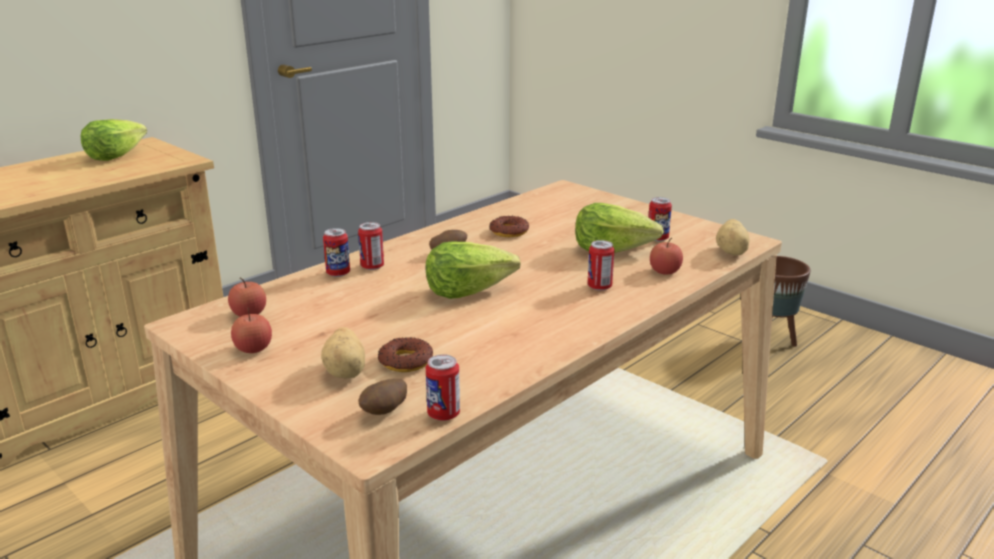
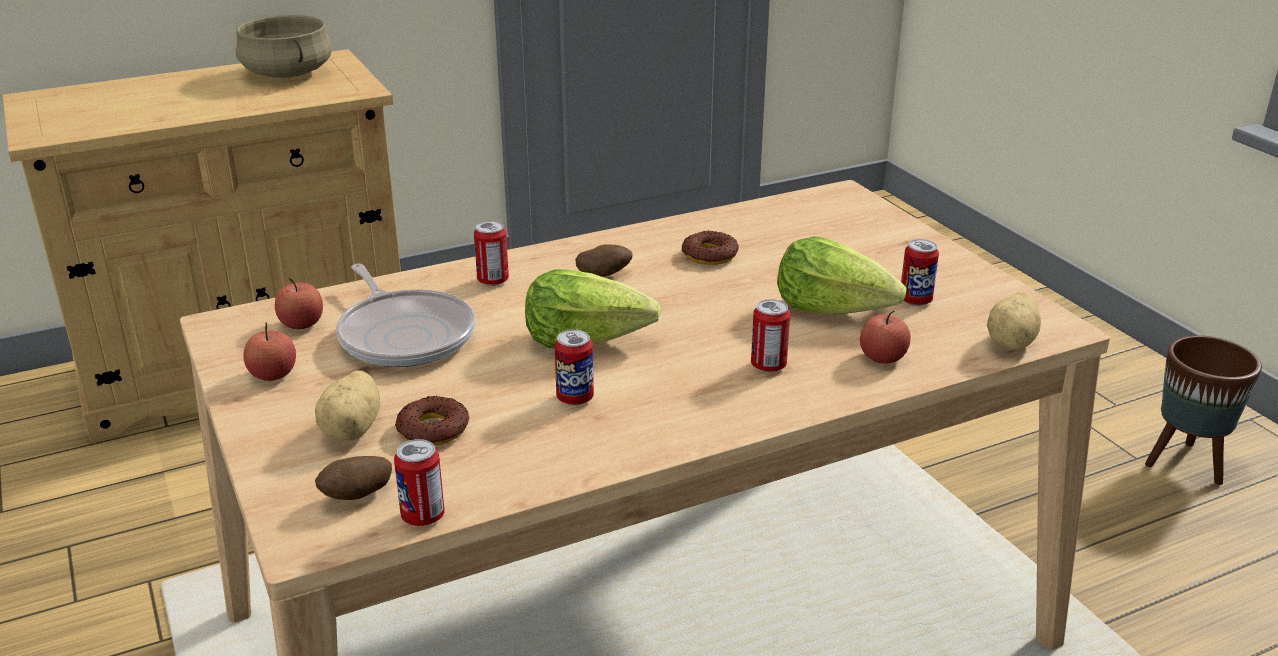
camera: 20 degrees right, 5 degrees up
(115, 156) = (286, 73): lettuce -> beige cooking pot
(335, 308) = (405, 335): none -> frying pan
(338, 273) = (444, 283): can -> can (575, 398)

